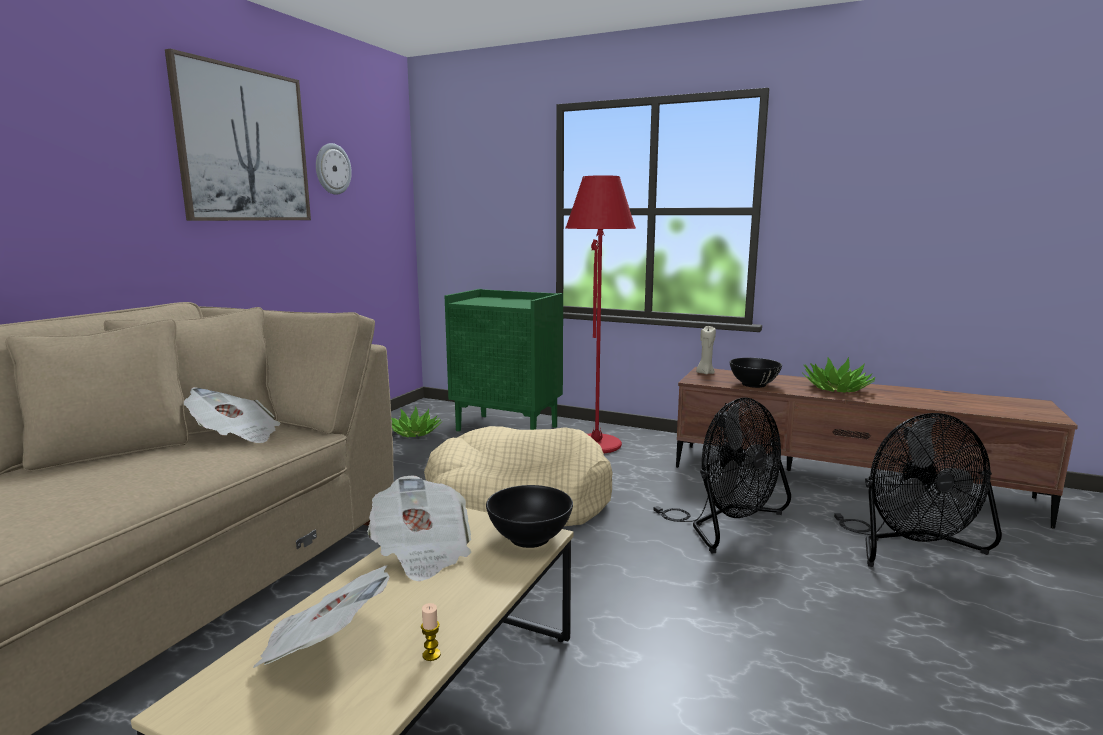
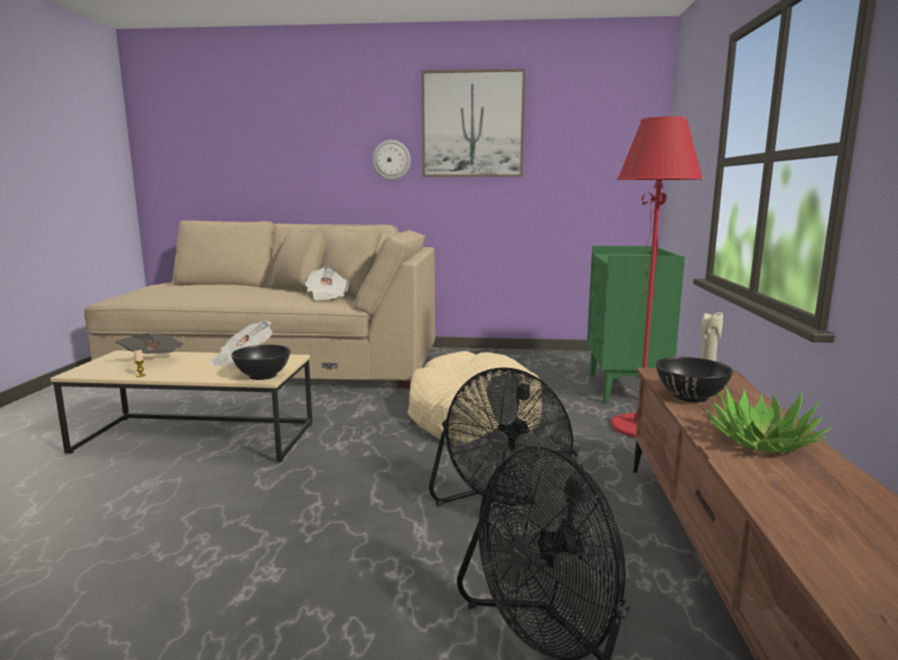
camera: 70 degrees right, 0 degrees up
(332, 169) = (556, 135): wall clock -> wall clock (391, 160)
(414, 433) = (564, 365): potted plant -> none

